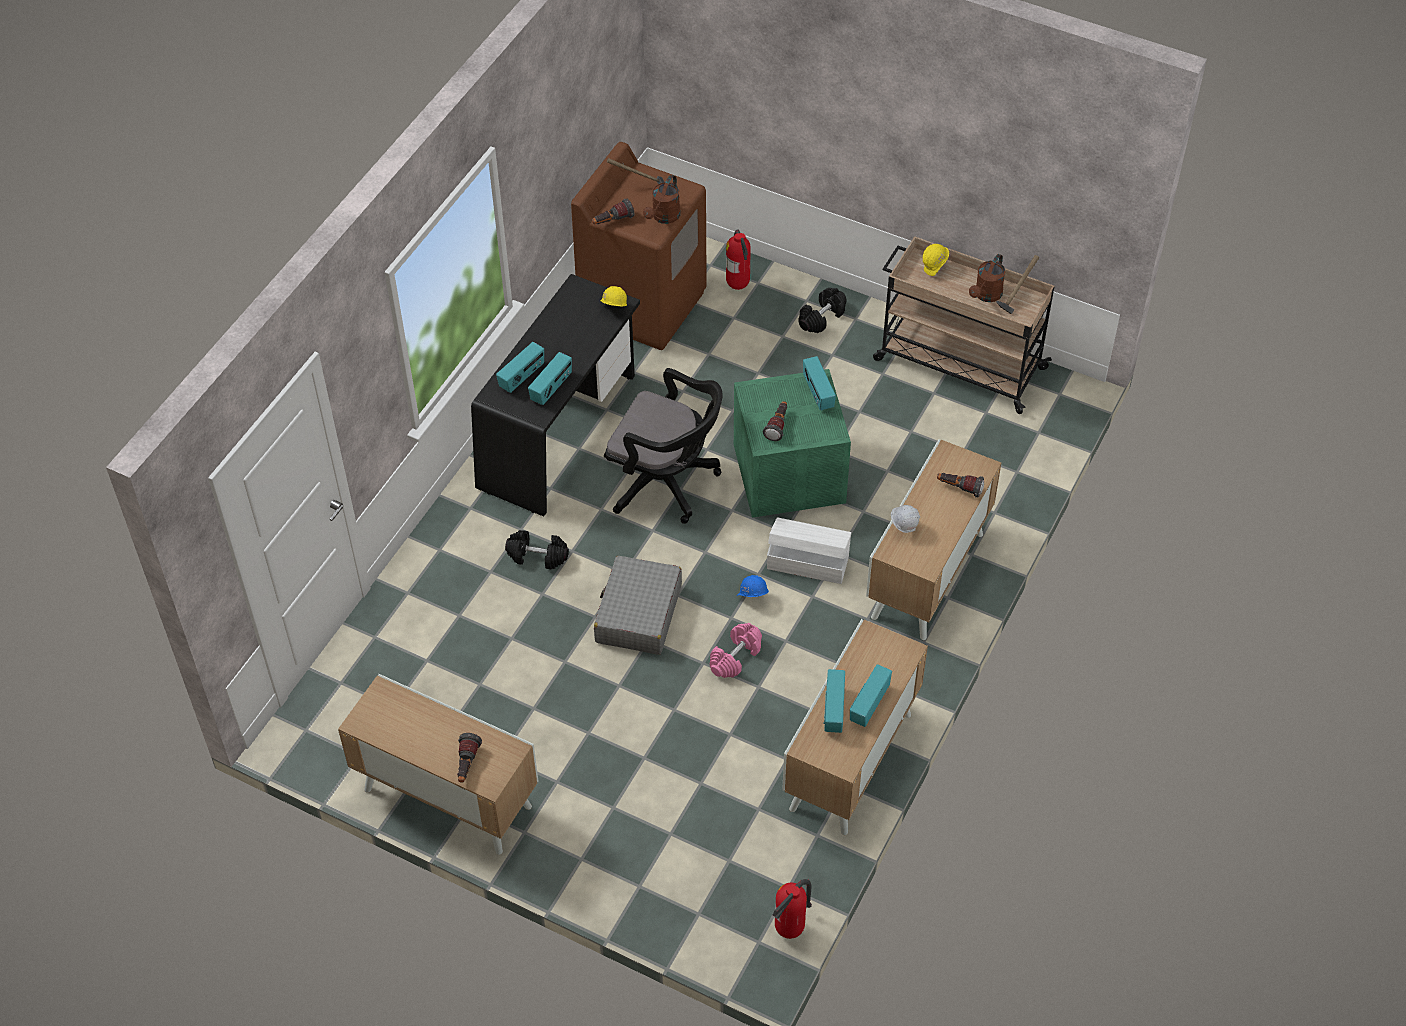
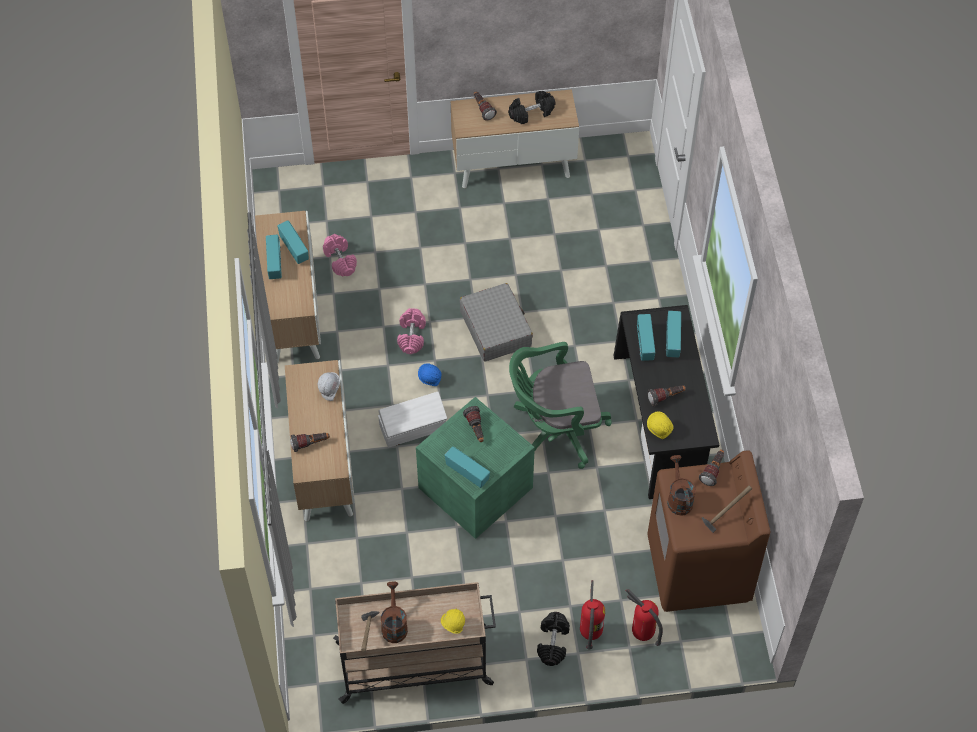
camera: 145 degrees right, 5 degrees up
(537, 556) = (593, 329): black dumbbell -> black dumbbell (531, 113)
(579, 333) = (666, 397): none -> flashlight
(666, 483) = (554, 429): black office chair -> green office chair
(749, 795) = (340, 261): none -> pink dumbbell
(790, 930) = (265, 204): fire extinguisher -> fire extinguisher (590, 632)

